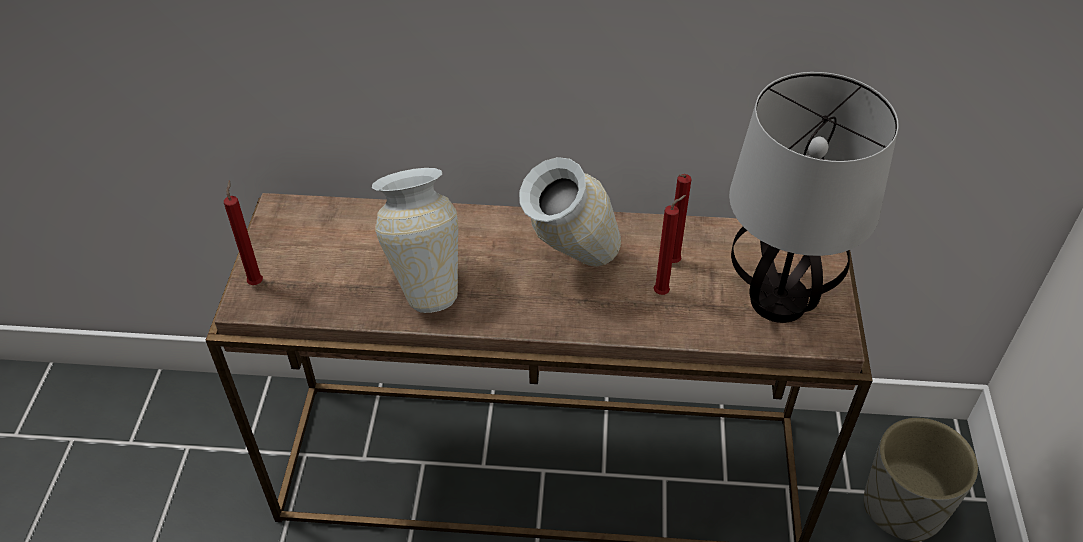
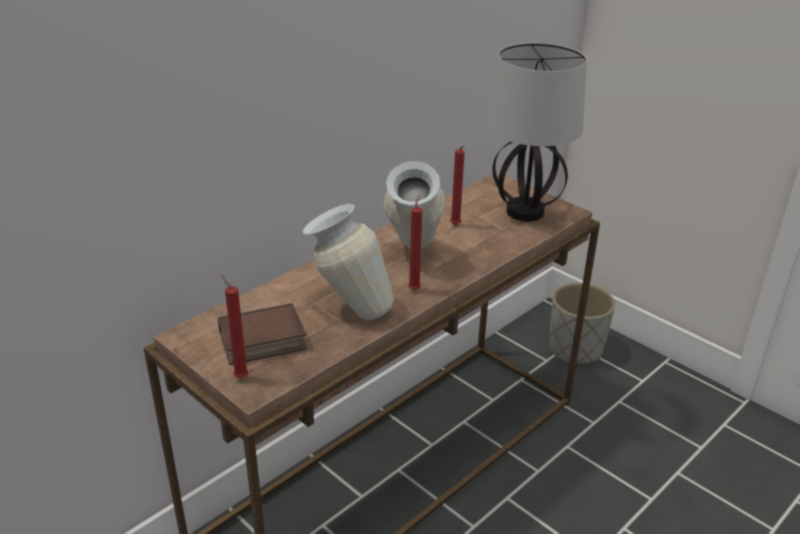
camera: 50 degrees left, 15 degrees down
(316, 262) = (262, 342): none -> book
(663, 292) = (473, 238): red candle -> red candle (415, 289)

